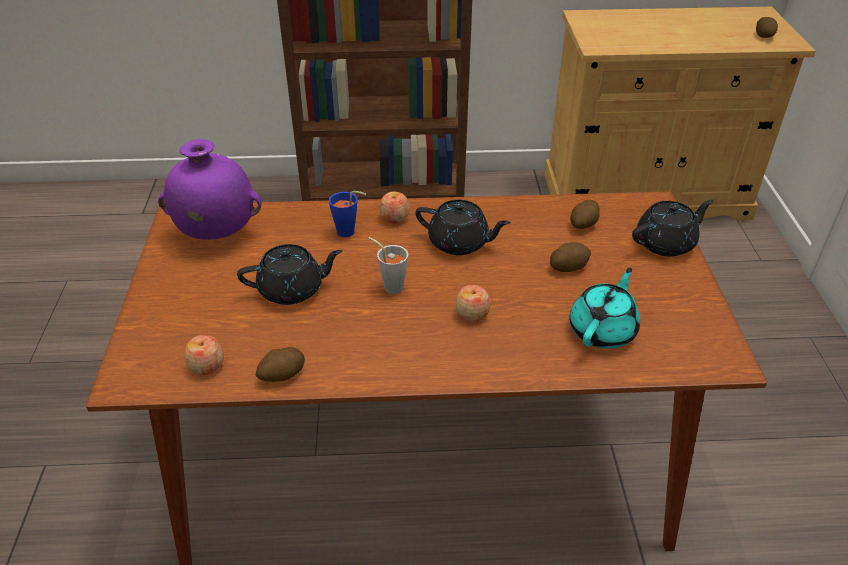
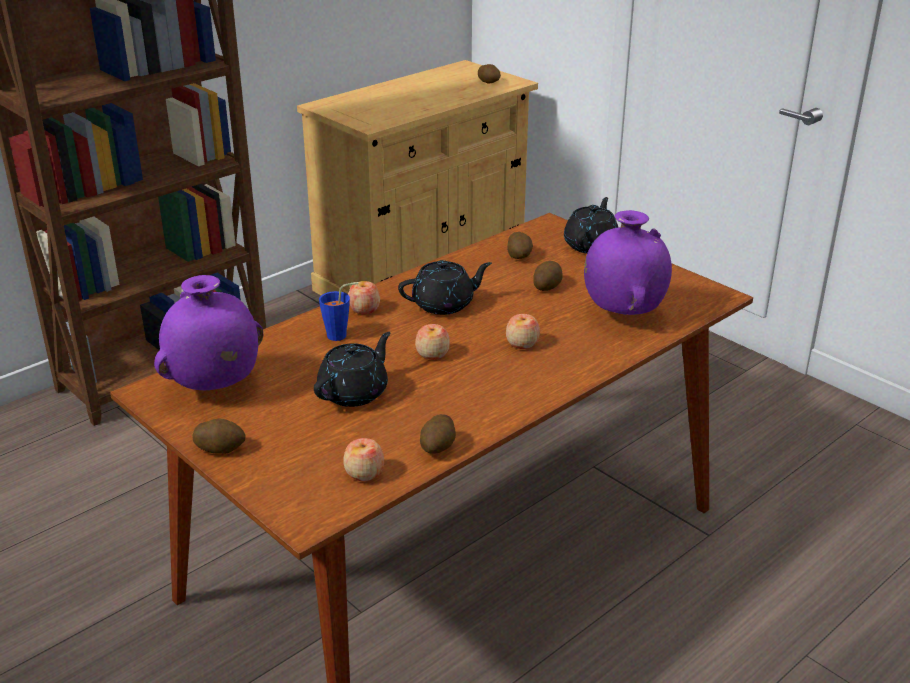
camera: 40 degrees left, 10 degrees down
(155, 287) = (220, 448): none -> potato
(390, 285) = (432, 354): grey cup -> apple
(603, 330) = (623, 313): turquoise teapot -> purple vase

